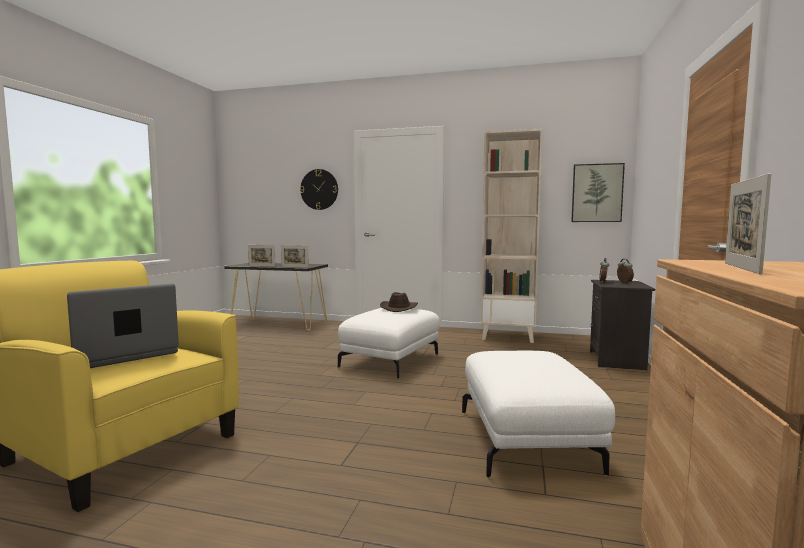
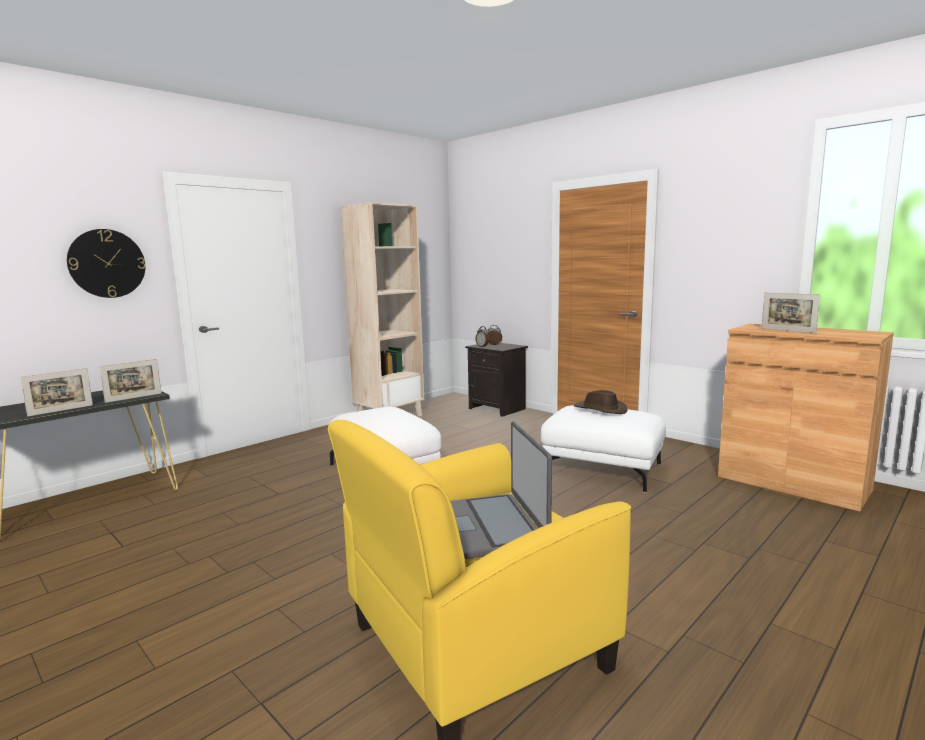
camera: 60 degrees left, 5 degrees up
(399, 308) = (377, 411): brown hat -> brown hat (600, 409)
(597, 193) = (429, 265): picture -> none

